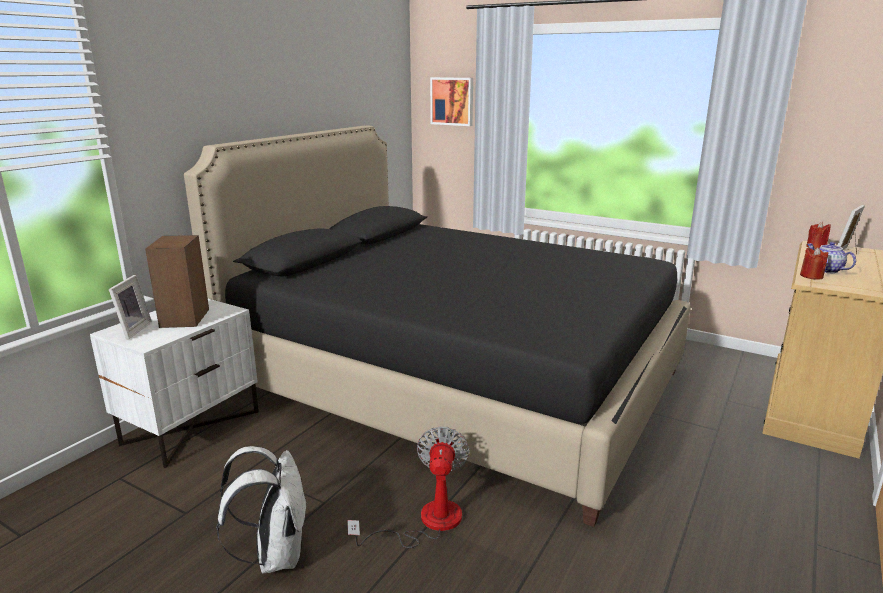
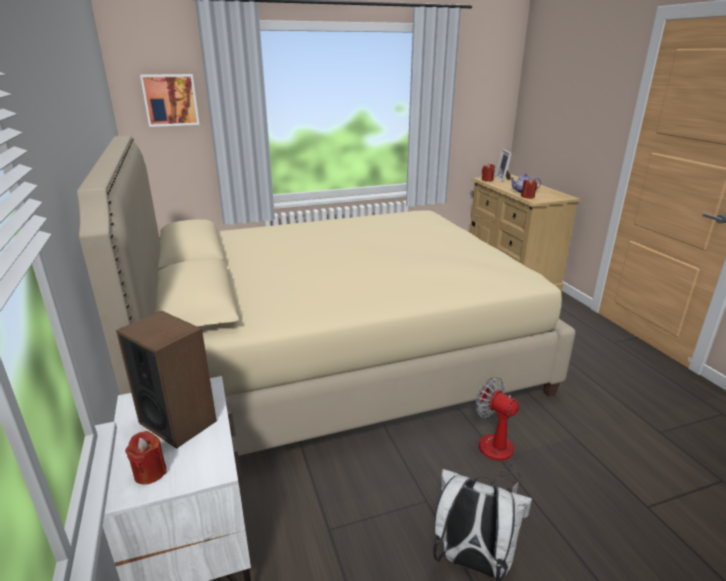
camera: 50 degrees left, 5 degrees up
(131, 330) = (150, 472): picture frame -> red candle
(454, 381) = (336, 359): black bed -> beige bed

